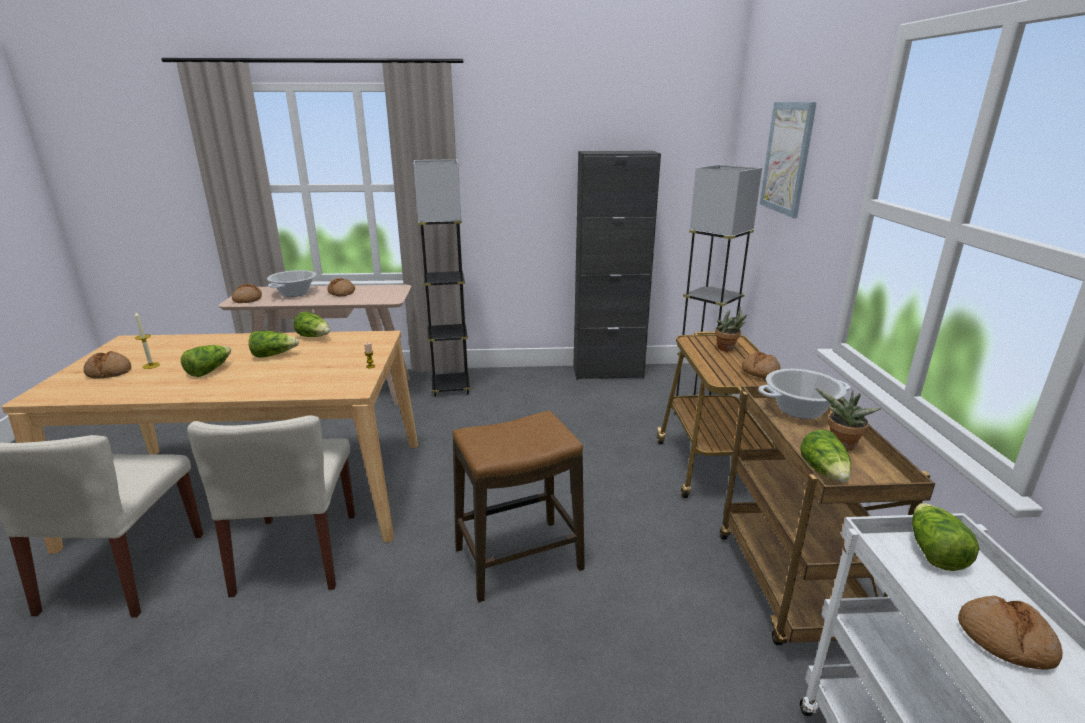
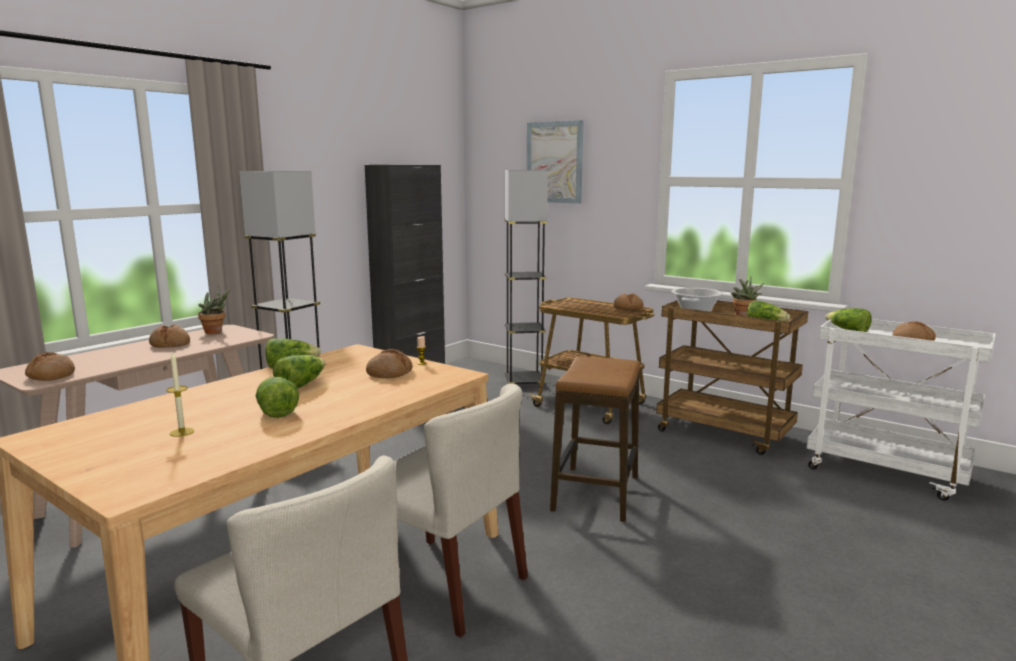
camera: 50 degrees left, 10 degrees down
(109, 372) = (143, 452): bread -> bread (389, 373)
(295, 293) = (104, 357): cooking pot -> none
(727, 349) = (582, 304): potted plant -> potted plant (216, 332)

